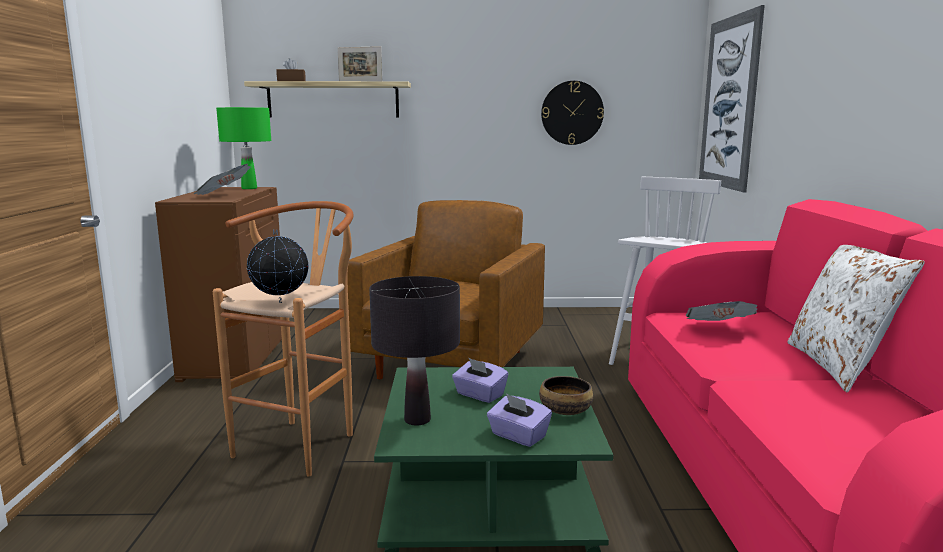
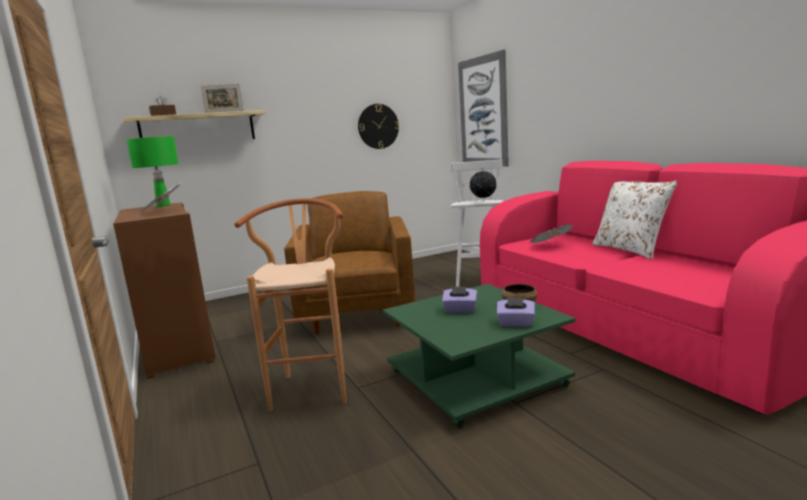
camera: 25 degrees left, 0 degrees up
(280, 302) = (305, 276): globe -> globe (483, 201)
(417, 420) = (445, 332): black table lamp -> none

